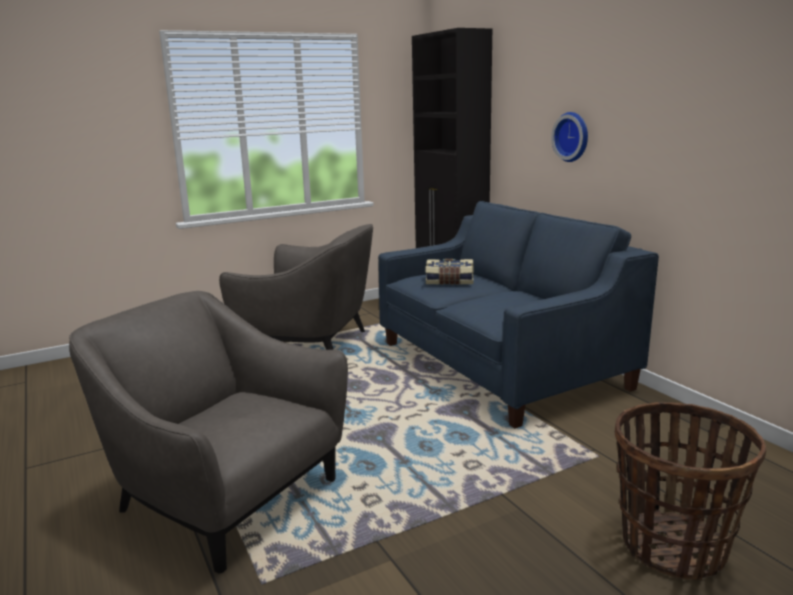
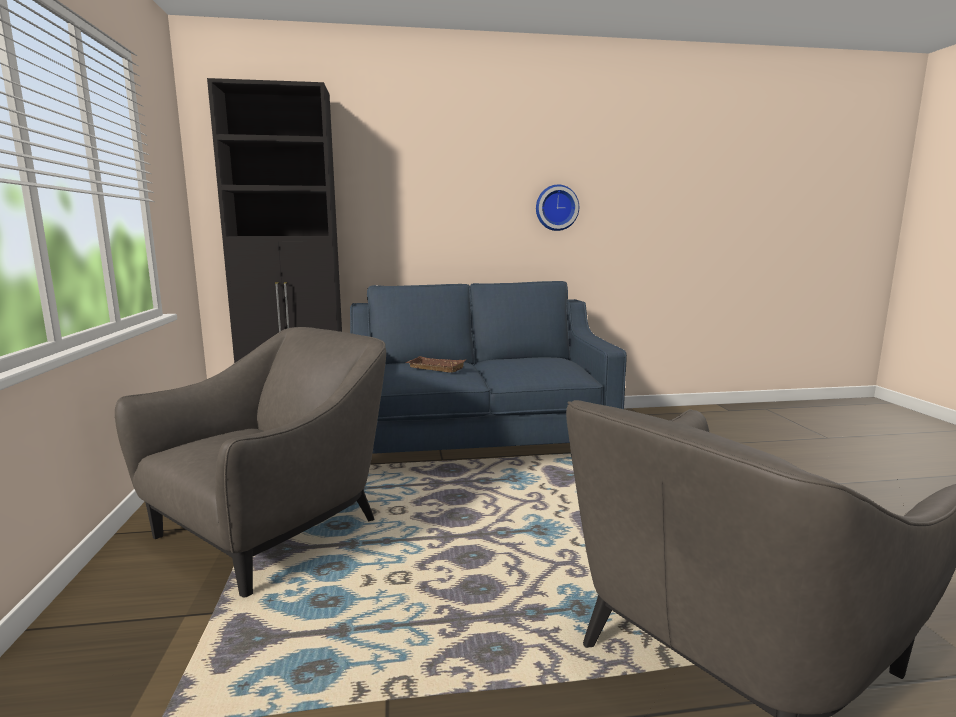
camera: 70 degrees left, 5 degrees down
(449, 281) = (434, 368): book -> brown tray
(573, 137) = (463, 213): wall clock -> wall clock (556, 208)
(673, 546) = (784, 458): basket -> none

